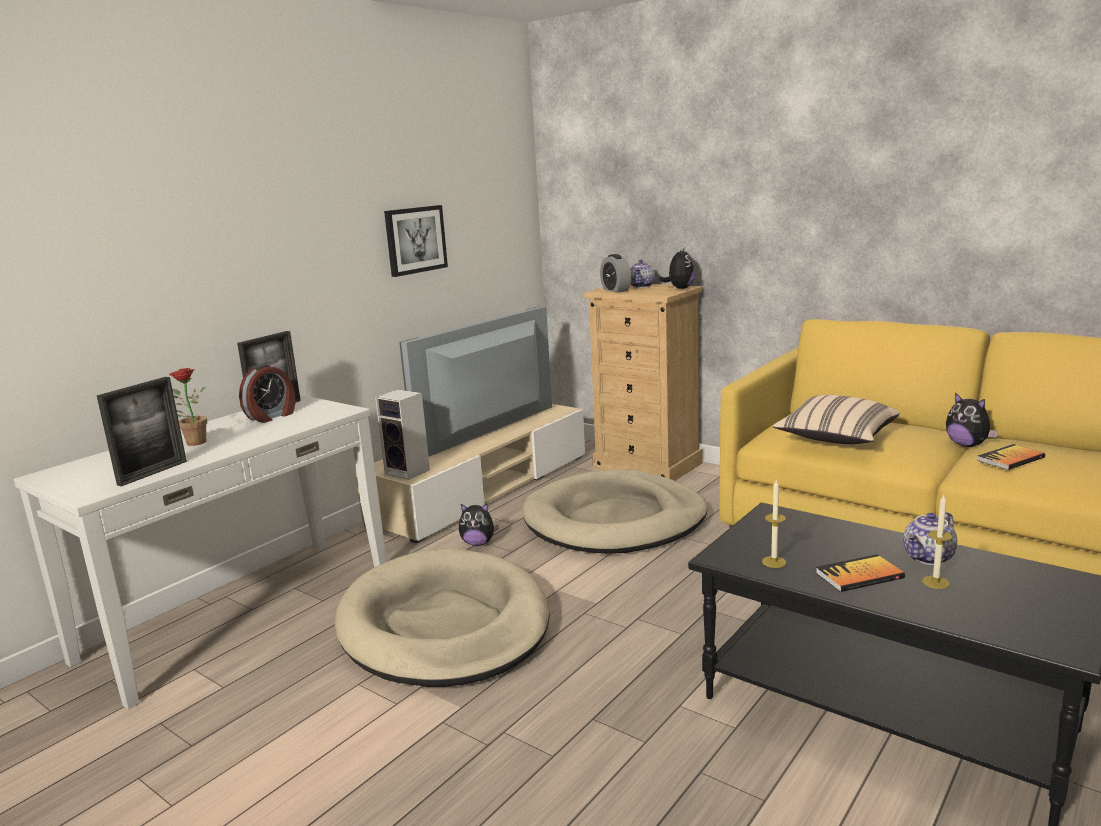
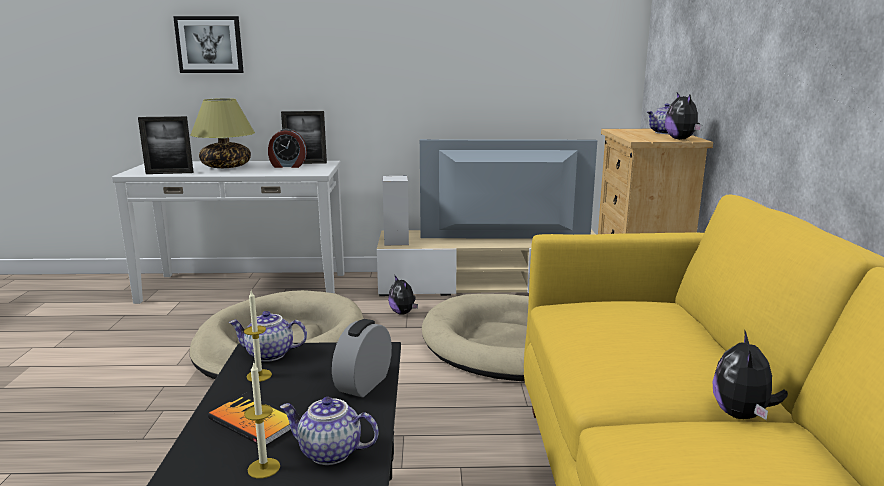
camera: 50 degrees right, 0 degrees up
(193, 442) = (226, 166): potted plant -> table lamp
(415, 240) = (475, 60): picture -> picture (209, 45)
(615, 290) = (629, 131): alarm clock -> alarm clock (364, 384)
(680, 288) = (681, 139): plush toy -> plush toy turned 105 degrees clockwise
(733, 552) = (269, 355): none -> teapot
(836, 439) = (598, 331): beige pillow -> none
(1010, 459) = (699, 447): book -> none

